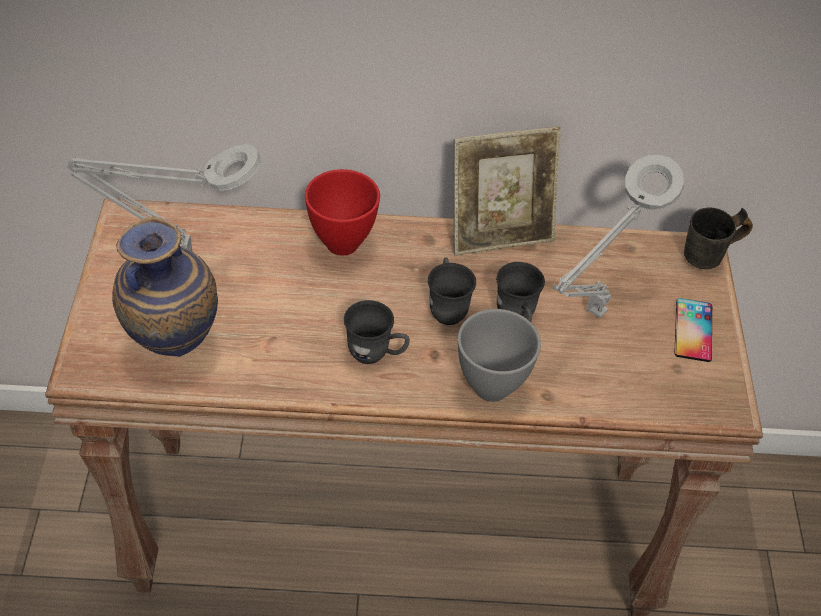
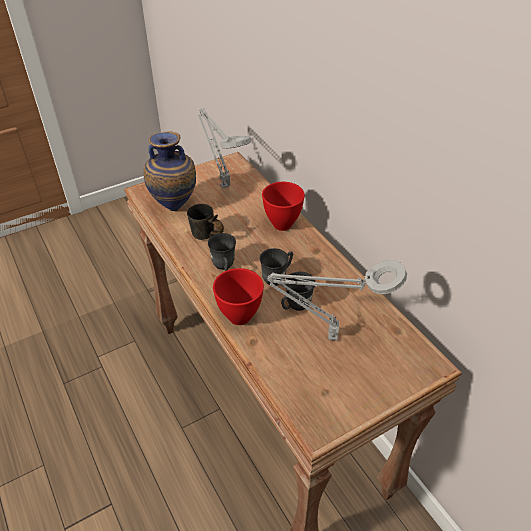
camera: 60 degrees right, 5 degrees down
(490, 388) = (238, 317): grey bowl -> red bowl
(499, 234) = (348, 274): picture frame -> none
(693, 330) = (363, 388): phone -> none
(712, 259) = (432, 374): grey mug -> grey mug (205, 237)

